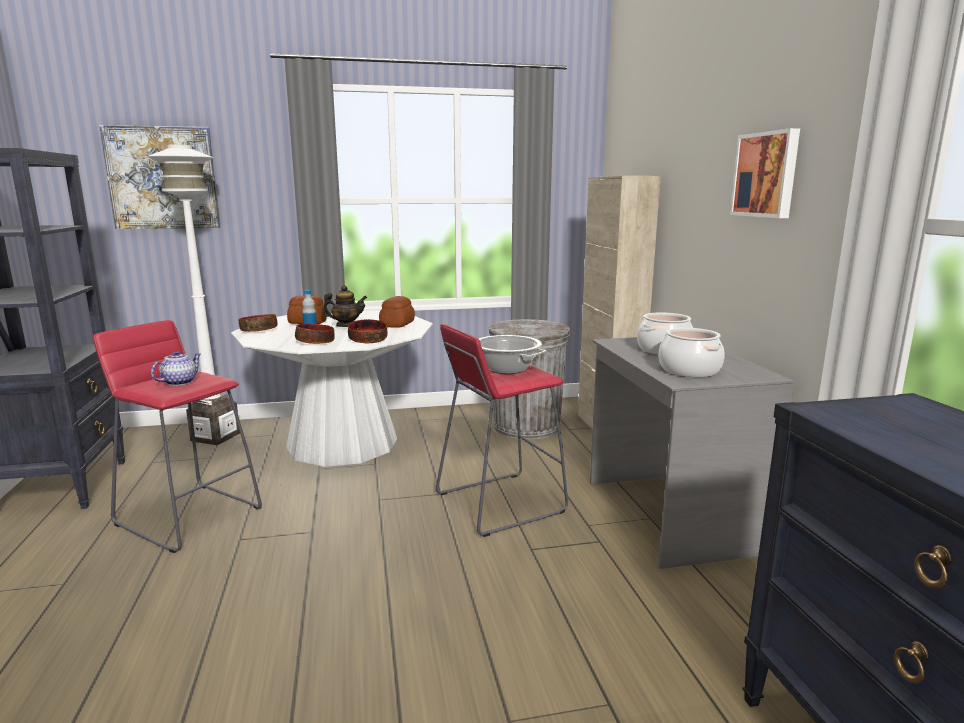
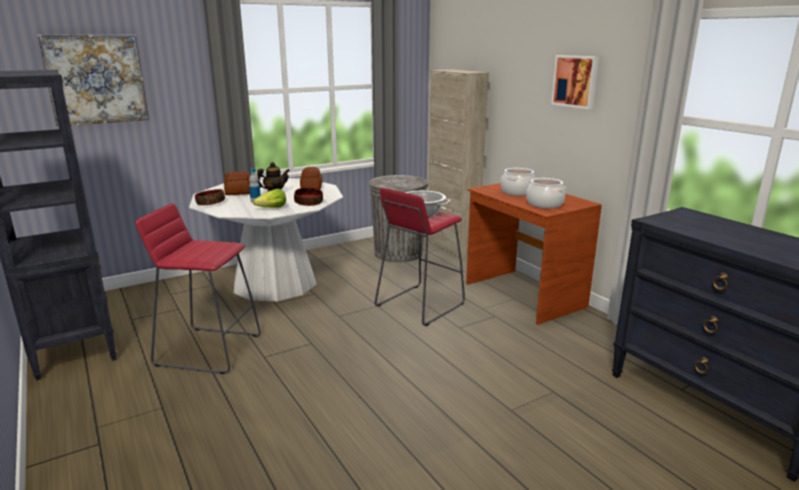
camera: 20 degrees left, 5 degrees up
(180, 382) = (205, 249): teapot -> none
(216, 437) = (165, 293): white floor lamp -> none
(316, 342) = (272, 208): bowl -> lettuce
(667, 515) = (523, 295): grey desk -> brown desk

